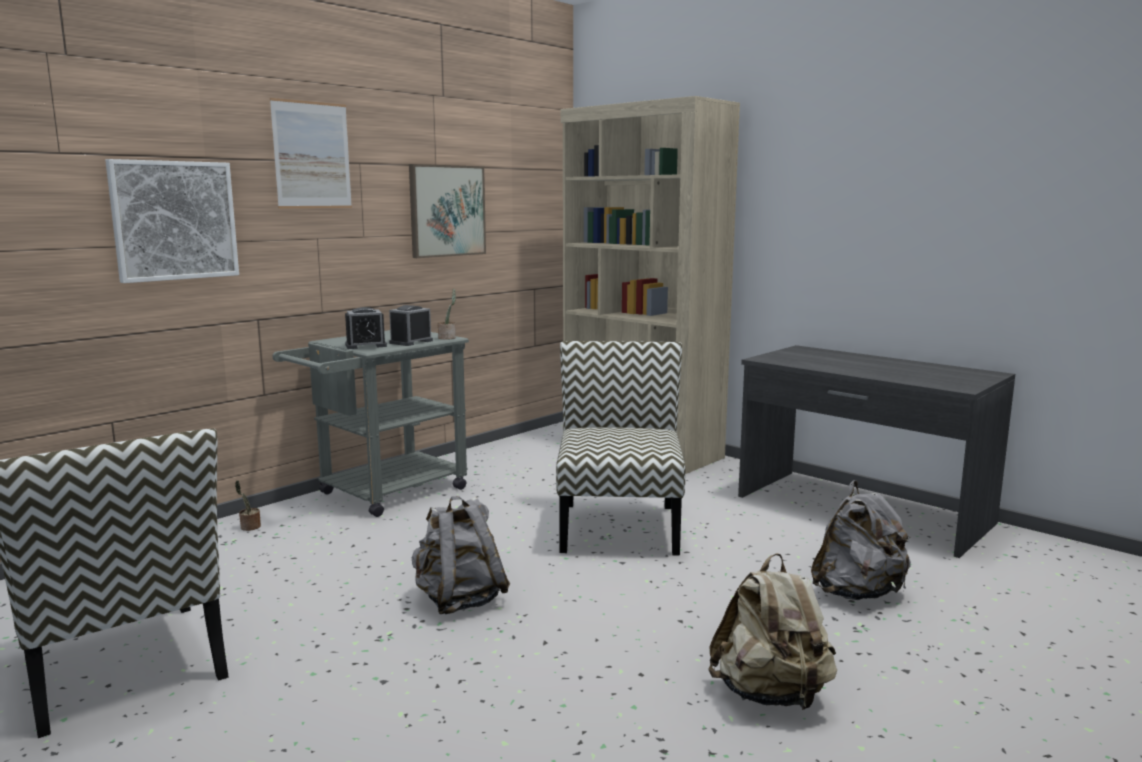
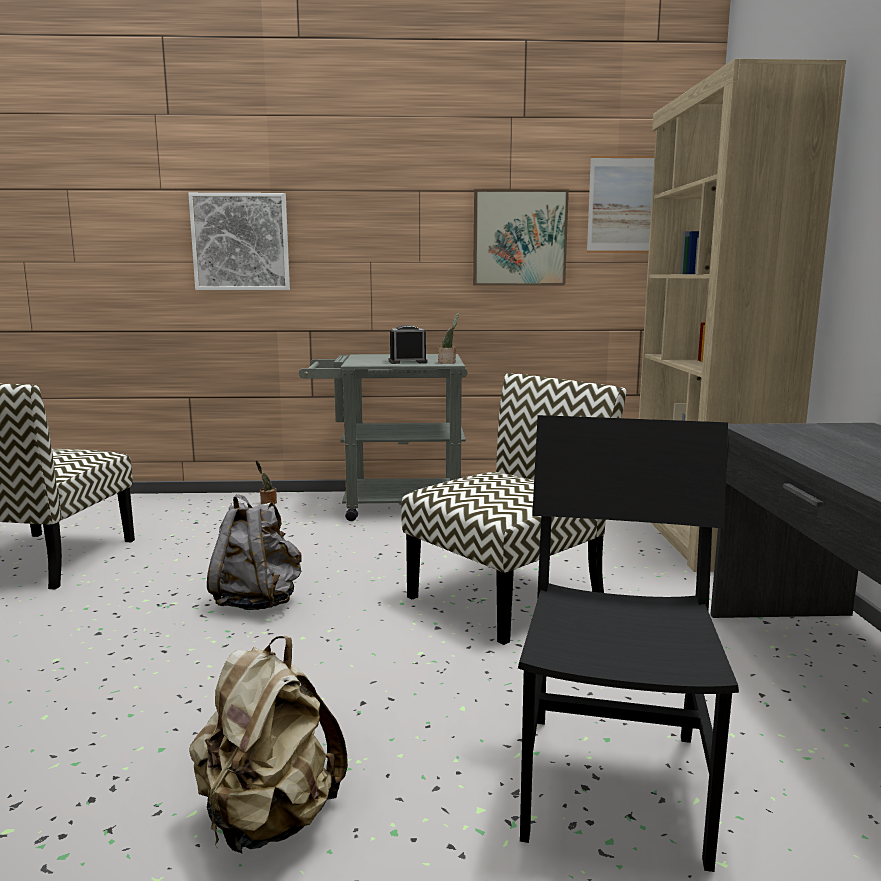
camera: 45 degrees right, 0 degrees up
(312, 155) = (367, 184): picture -> picture (625, 205)
(366, 345) = (363, 360): alarm clock -> none
(857, 593) = (613, 783): grey backpack -> black chair

